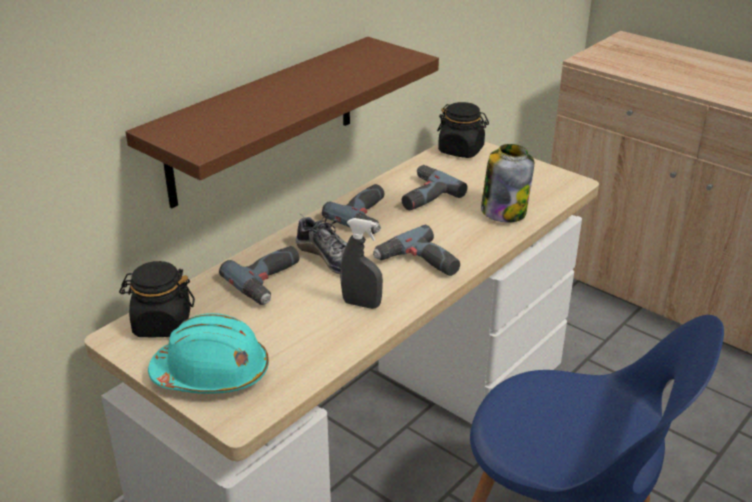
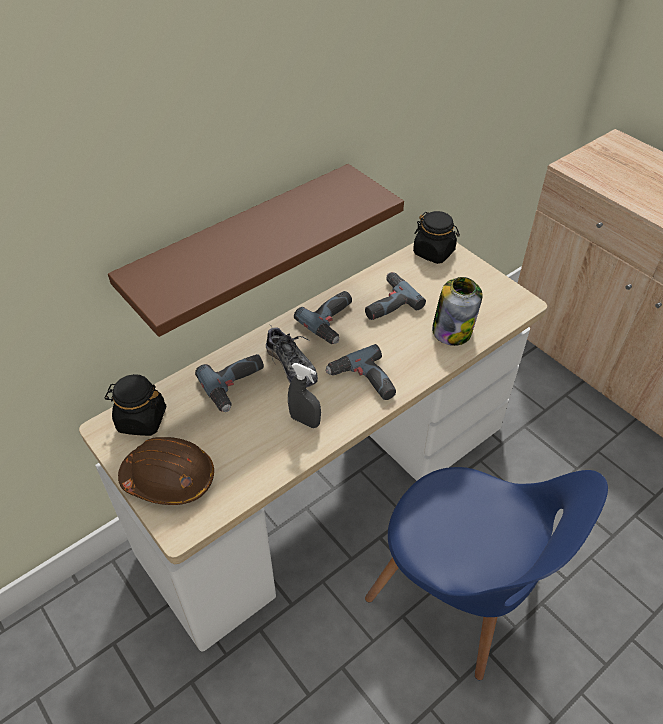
camera: 10 degrees right, 15 degrees up
(212, 374) = (169, 479): turquoise hard hat -> brown hard hat

